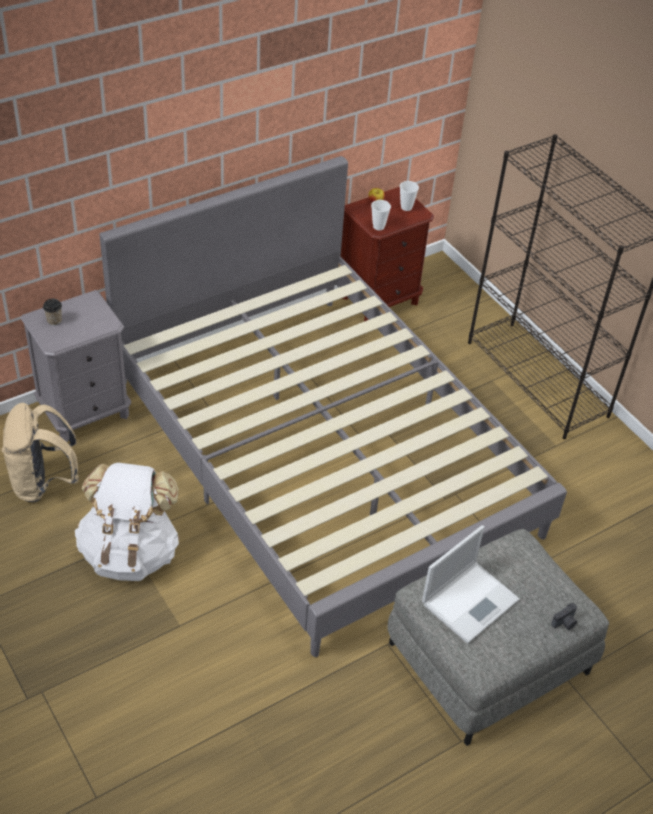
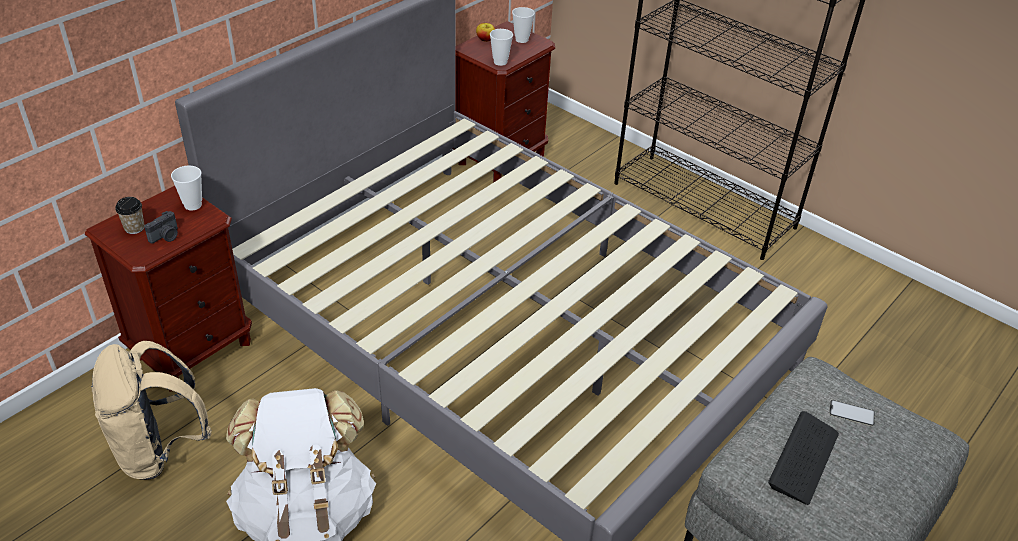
camera: 15 degrees left, 5 degrees down
(85, 412) = (193, 349): grey nightstand -> brown nightstand
(99, 310) = (193, 205): none -> cup
(471, 600) = (803, 459): laptop -> keyboard
(526, 577) = (851, 413): none -> phone
(565, 623) = (927, 458): camera -> camera (166, 237)

